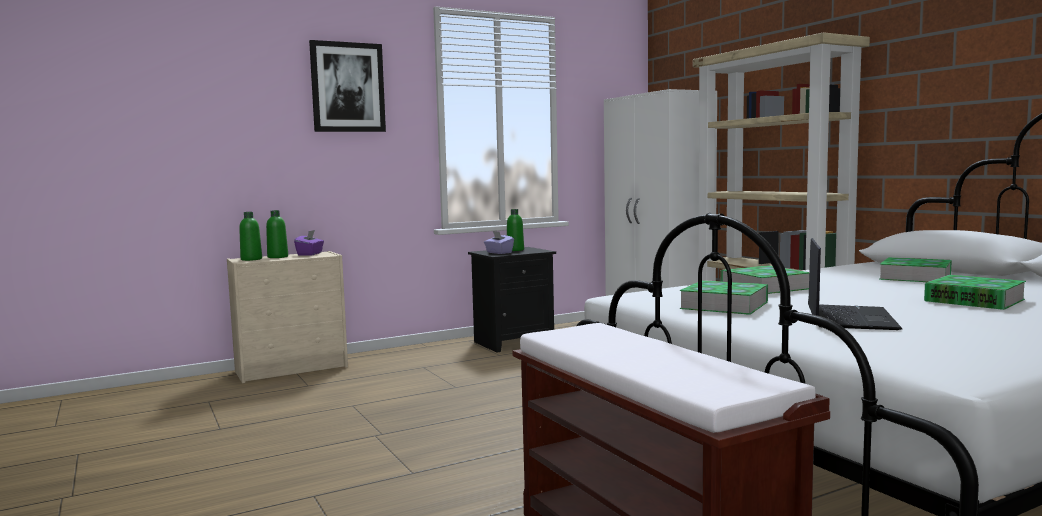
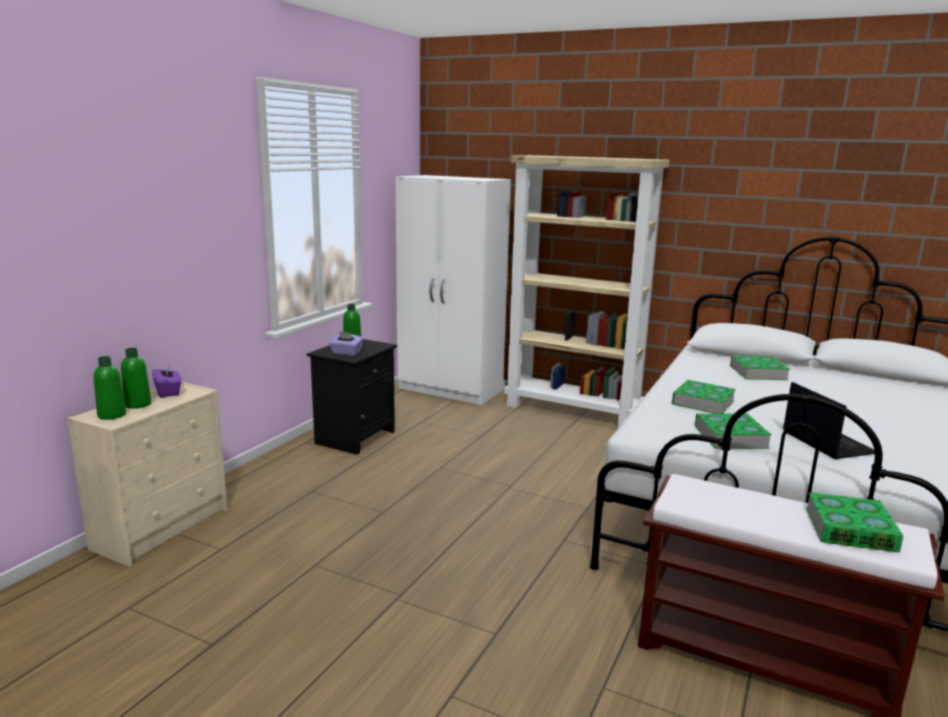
camera: 35 degrees left, 10 degrees up
(347, 87) = (180, 180): picture -> none
(974, 300) = (841, 403): book -> book (850, 529)

